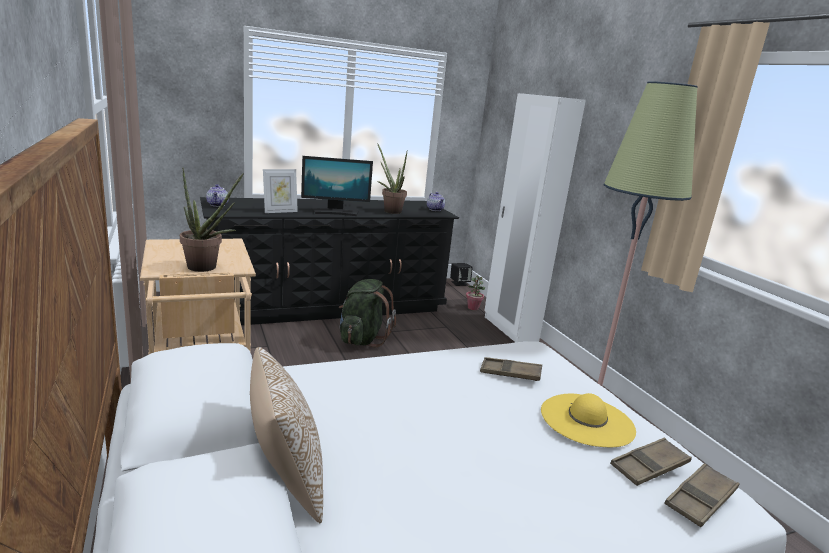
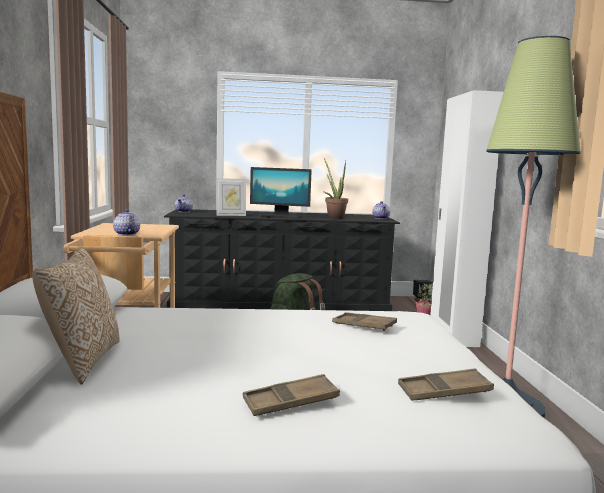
camera: 20 degrees right, 10 degrees down
(207, 268) = (126, 234): potted plant -> teapot
(587, 420) = (411, 358): yellow hat -> none
(700, 499) = (481, 420): brown tray -> brown tray (291, 402)

